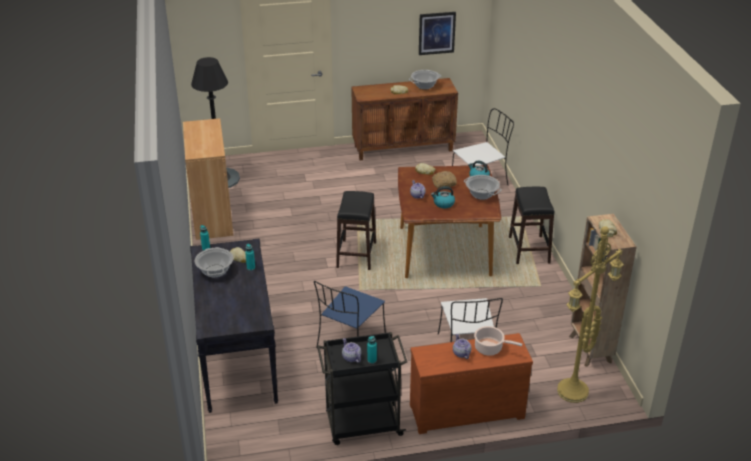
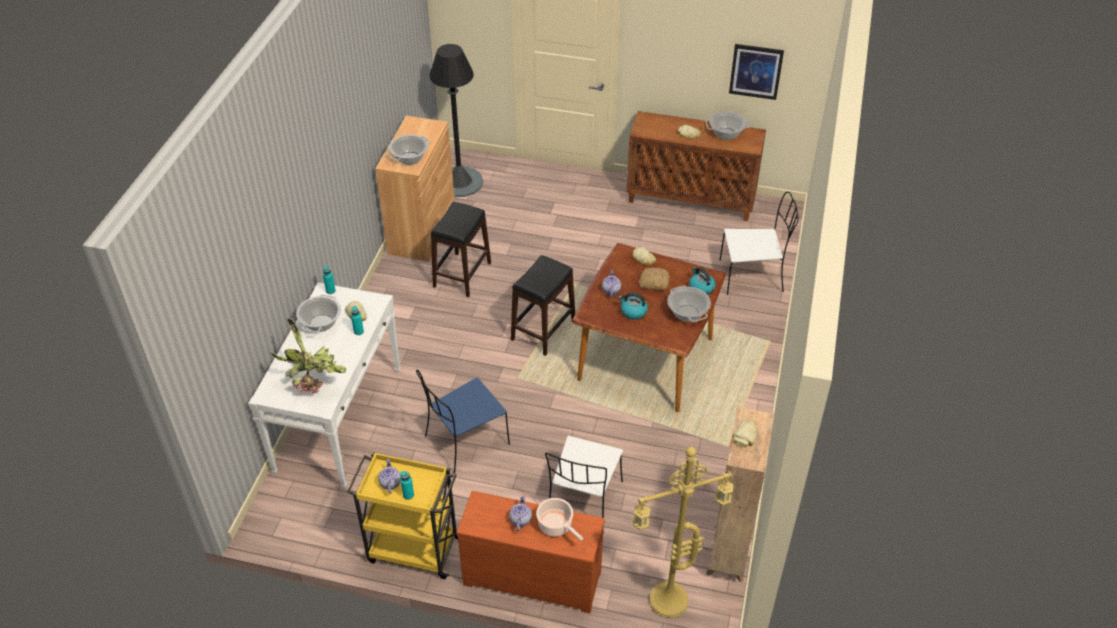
camera: 25 degrees right, 10 degrees up
(208, 147) = (410, 158): none -> cooking pot
(237, 359) = (339, 419): black console table -> white console table
(242, 309) = (316, 381): none -> potted plant
(362, 424) = (412, 549): black cart -> yellow cart
(529, 249) = (748, 391): black stool -> black stool (462, 274)

